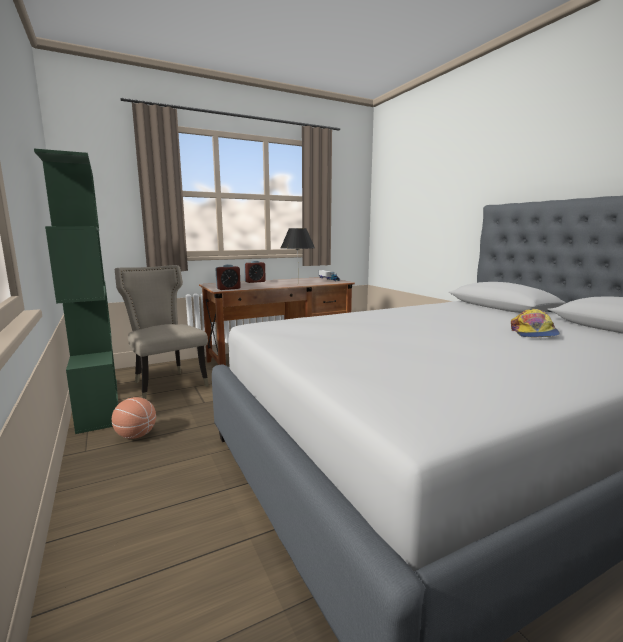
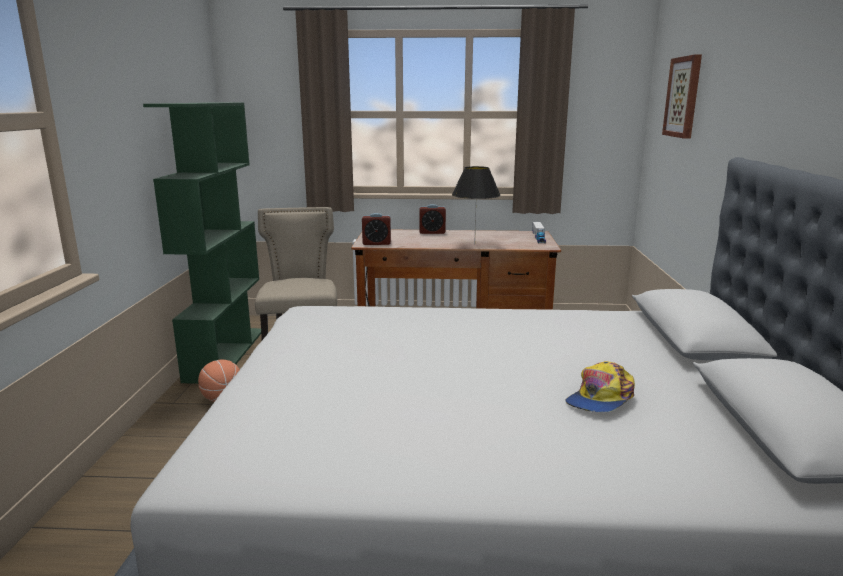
camera: 30 degrees right, 5 degrees up
(411, 184) = (683, 97): none -> picture

